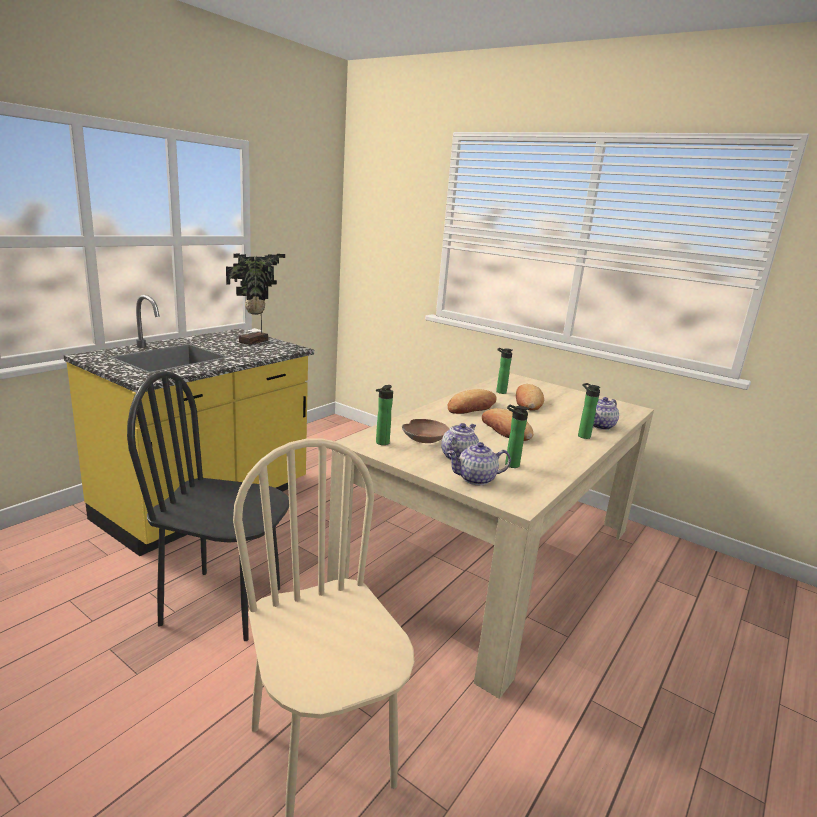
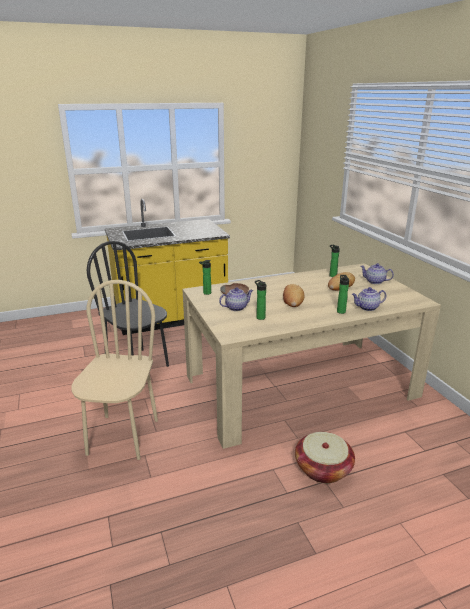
camera: 35 degrees right, 5 degrees up
(255, 342) = (204, 228): potted plant -> none
(471, 407) = (294, 282): bread -> none
(476, 479) = (227, 320): teapot -> teapot (375, 282)
(640, 669) = (323, 469): none -> basket

